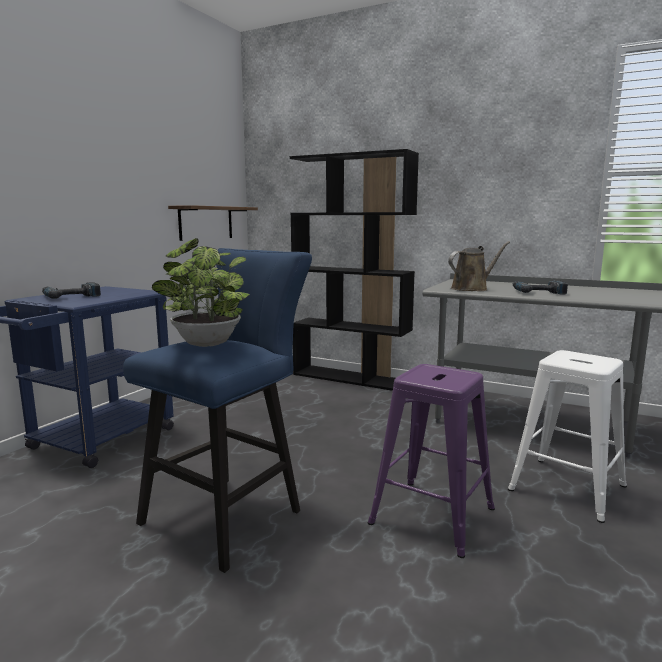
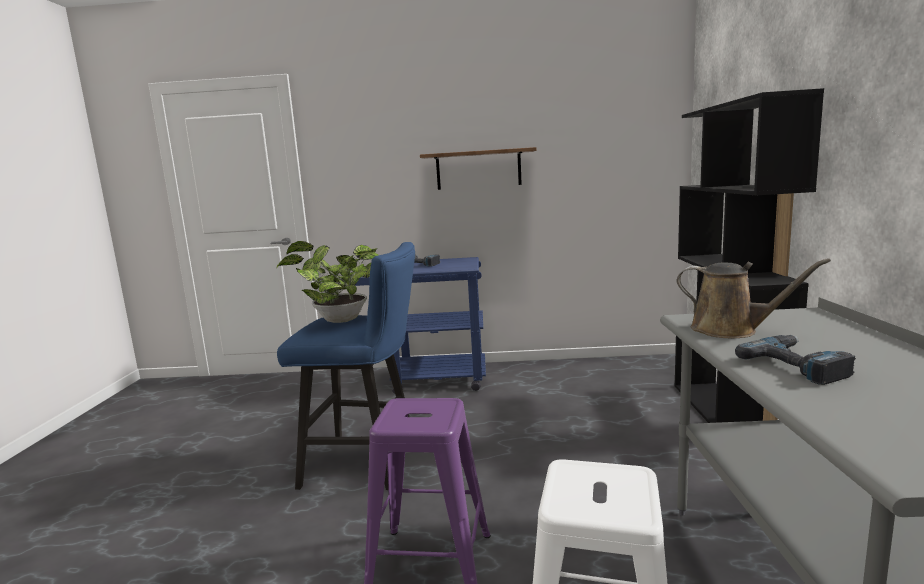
camera: 65 degrees right, 0 degrees up
(206, 223) = (613, 197): shelf -> shelf (478, 169)

